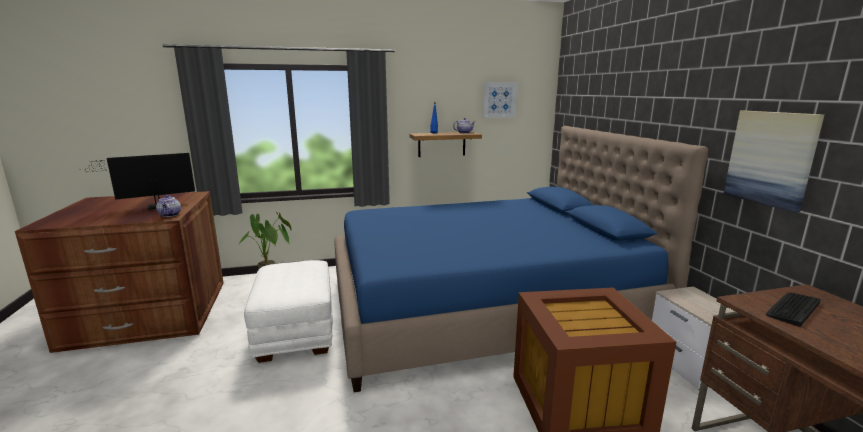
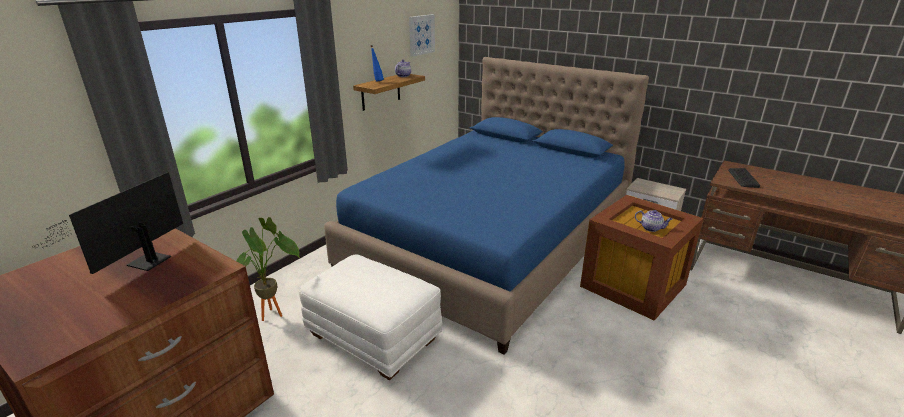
camera: 40 degrees left, 10 degrees up
(170, 215) = (211, 265): teapot -> teapot (651, 228)
(770, 158) = (695, 82): picture -> none

